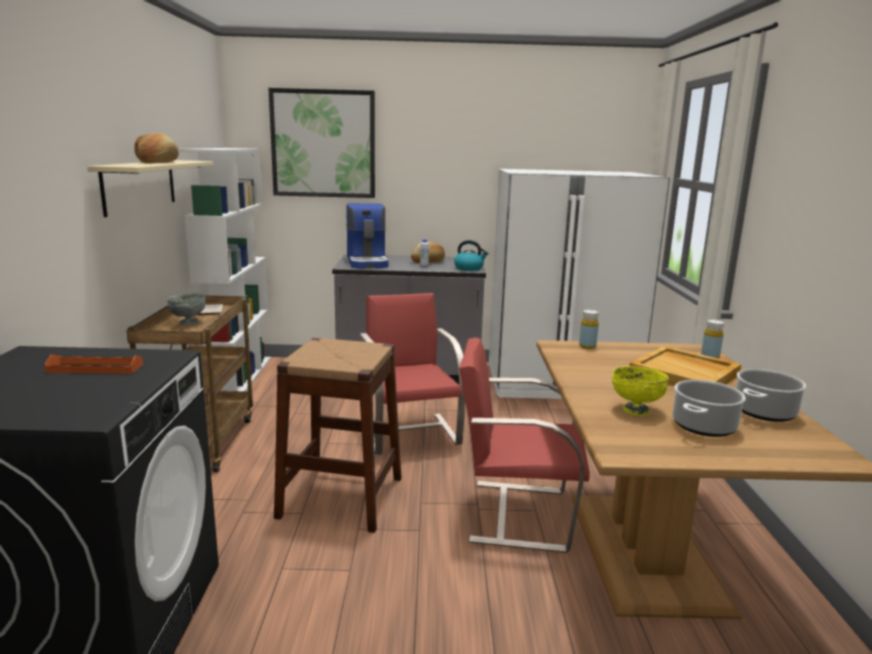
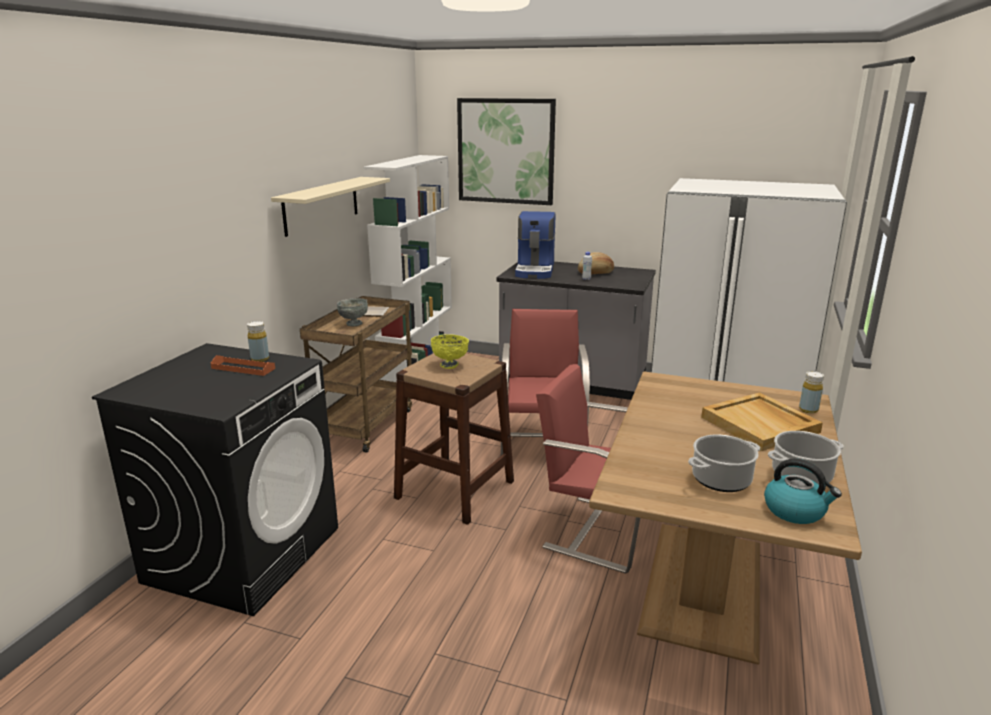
camera: 20 degrees right, 5 degrees up
(158, 163) = (334, 187): bread -> none
(469, 268) = (631, 283): kettle -> kettle (795, 511)
(587, 346) = (687, 383): yellow bottle -> yellow bottle (260, 359)
(636, 410) = (671, 455): yellow bowl -> yellow bowl (450, 365)

